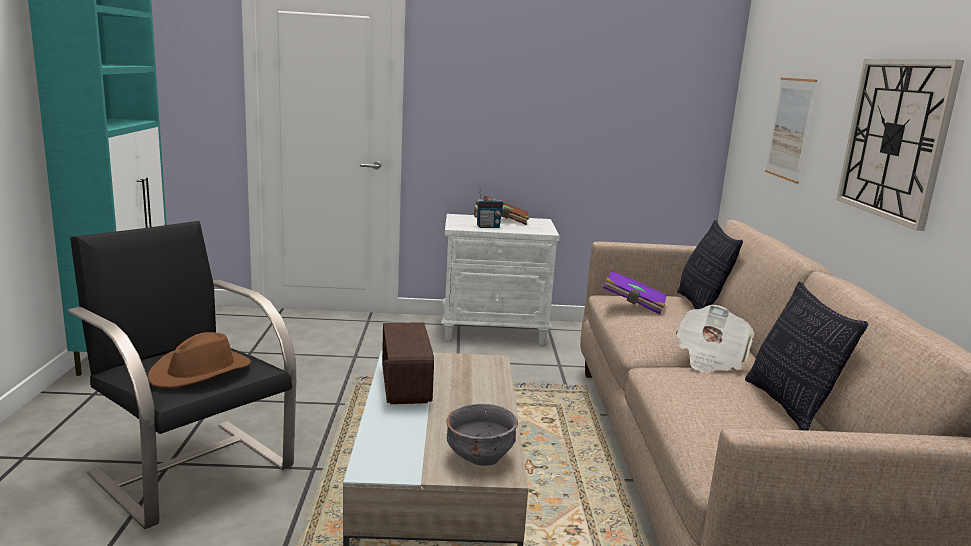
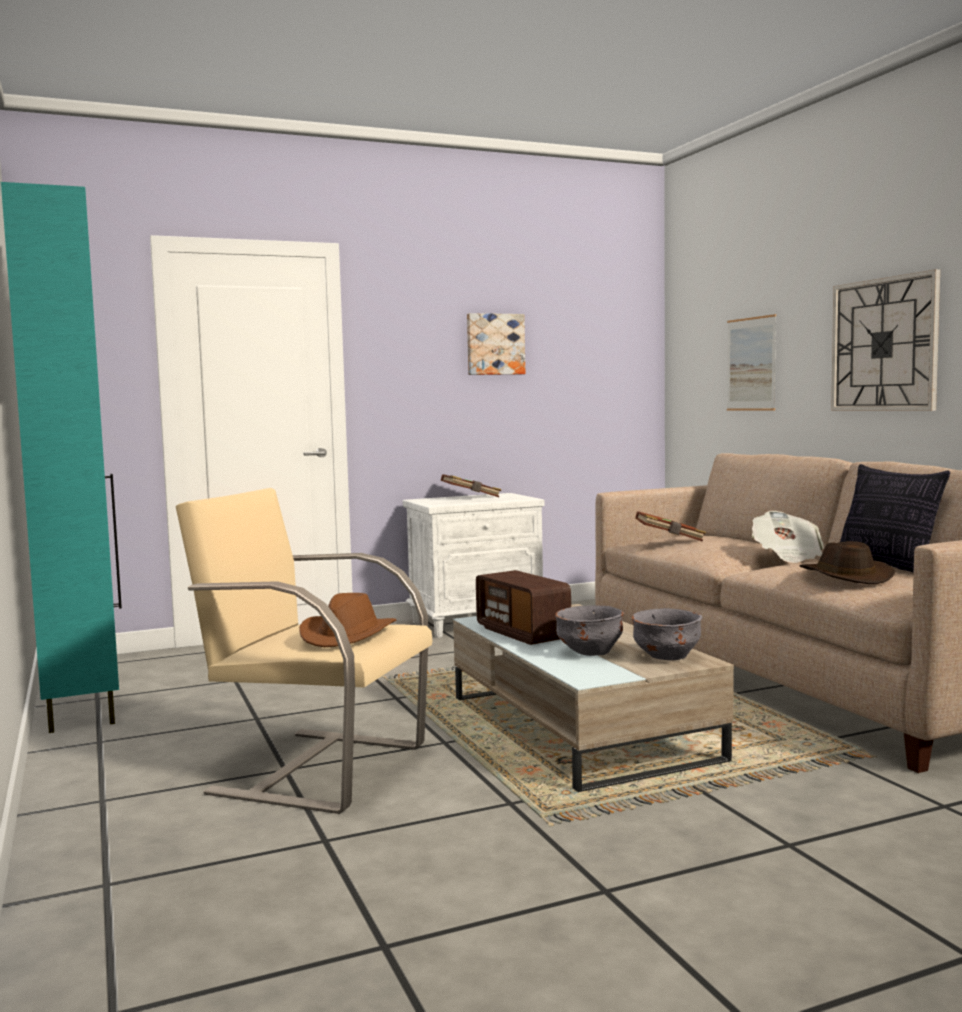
camera: 20 degrees left, 10 degrees down
(191, 469) = (317, 768): black armchair -> beige armchair
(423, 431) = (590, 653): none -> grey bowl
(488, 227) = (466, 501): radio -> none
(551, 79) = (495, 344): none -> picture
(633, 304) = (670, 539): purple book -> brown book
(701, 306) = (722, 535): pillow -> none
(715, 411) = (843, 576): none -> brown hat

